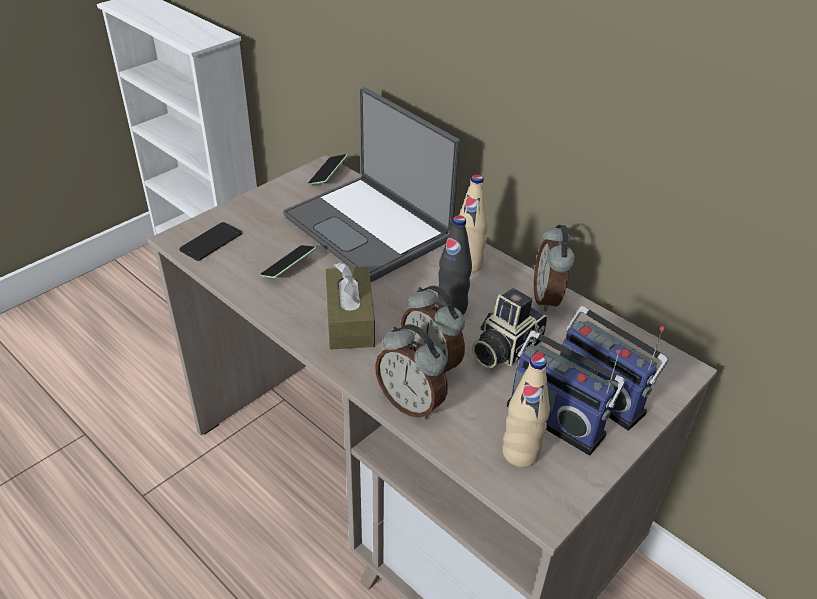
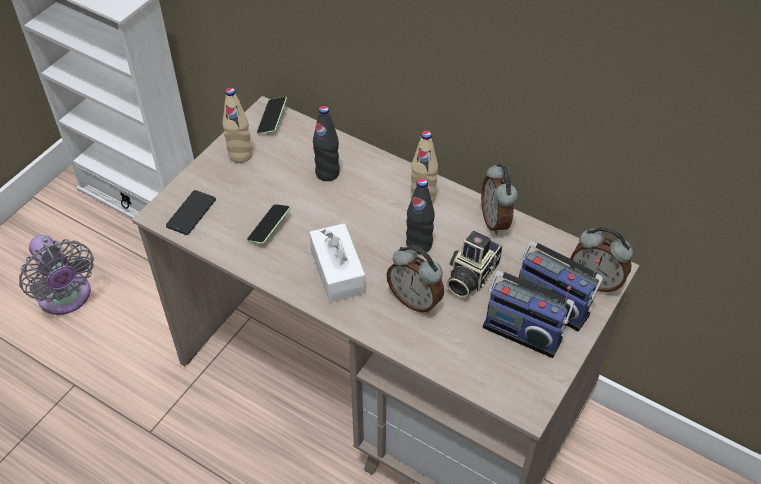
camera: 10 degrees left, 10 degrees up
(110, 351) = (66, 298): none -> grey fan
(350, 320) = (337, 271): brown tissue box -> white tissue box
(370, 228) = (327, 173): laptop -> black bottle
(411, 403) = (408, 339): alarm clock -> alarm clock (595, 281)
(520, 453) = (501, 366): beige bottle -> beige bottle (240, 155)

